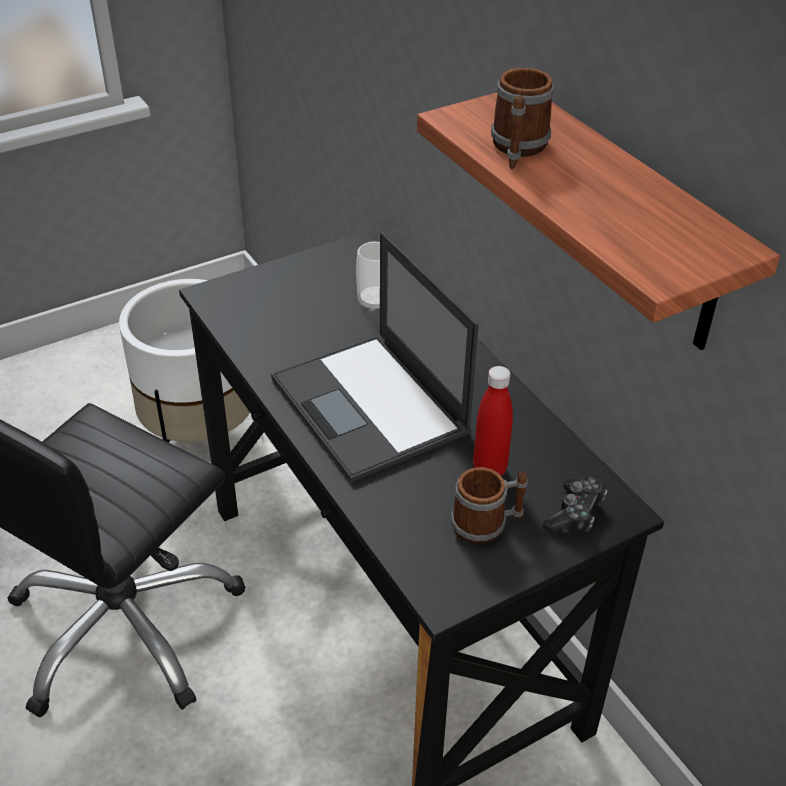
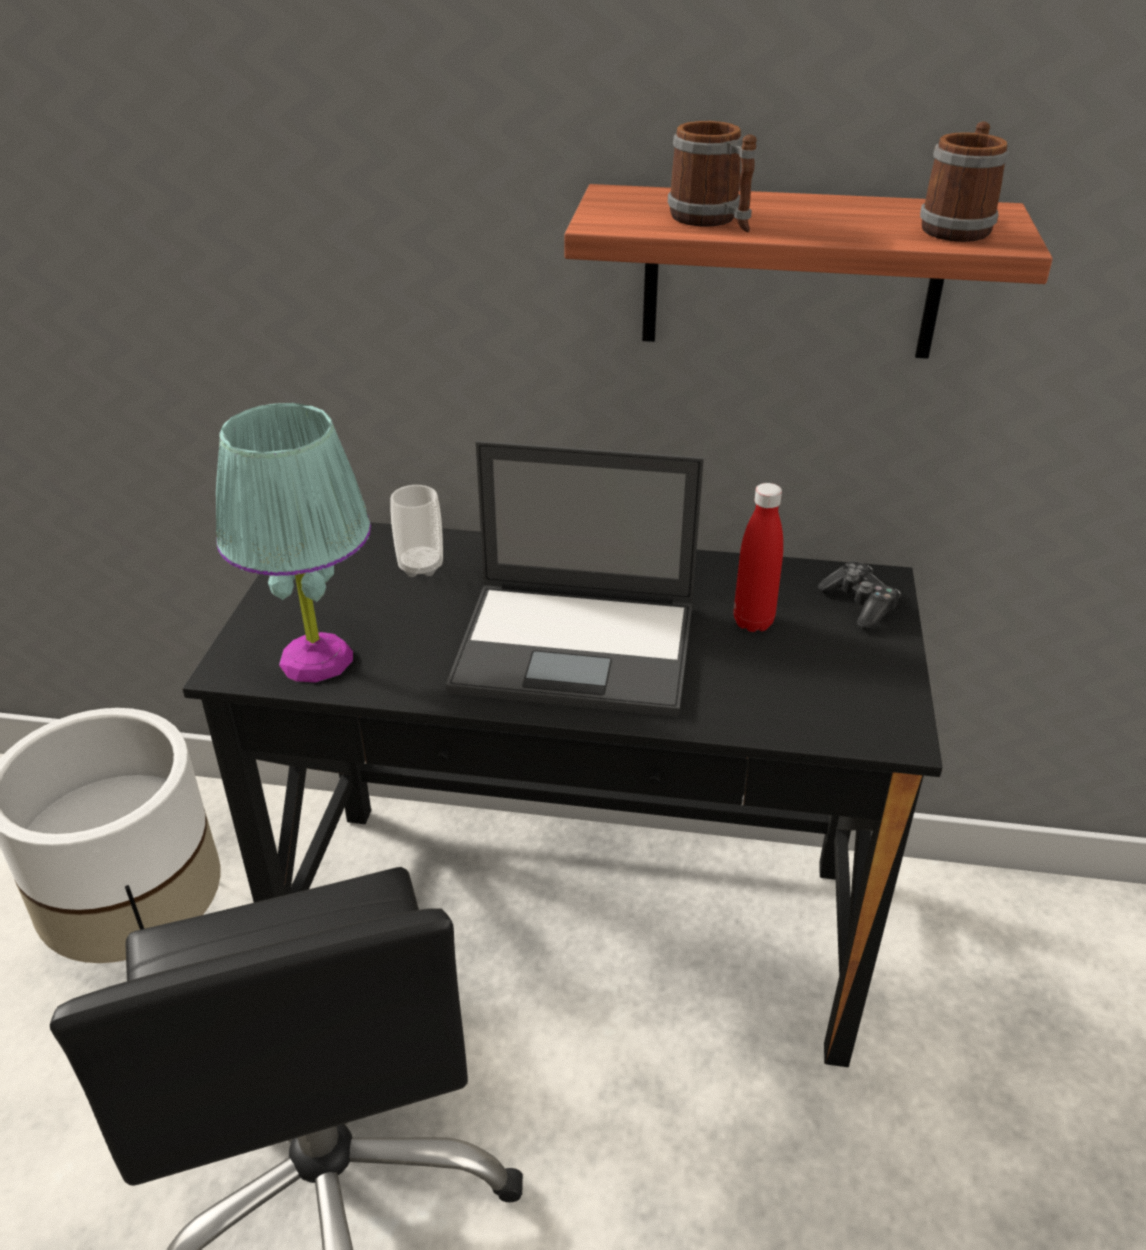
camera: 50 degrees left, 5 degrees down
(249, 316) = (316, 658): none -> turquoise table lamp
(487, 525) = (826, 660): mug -> mug (957, 227)

